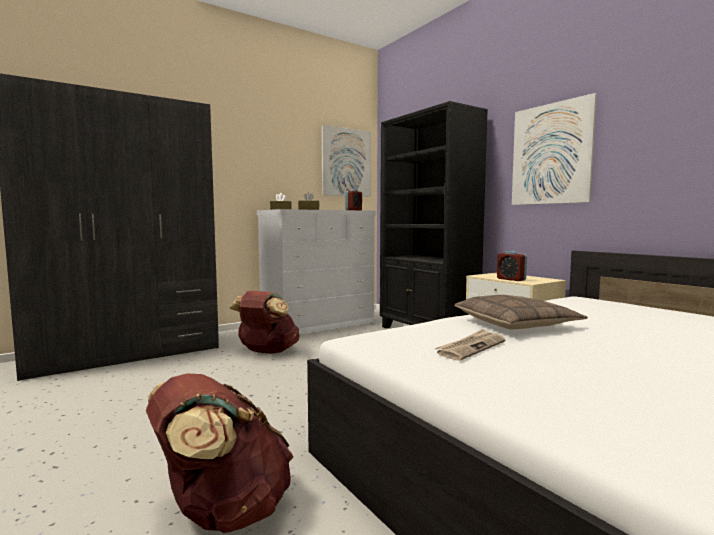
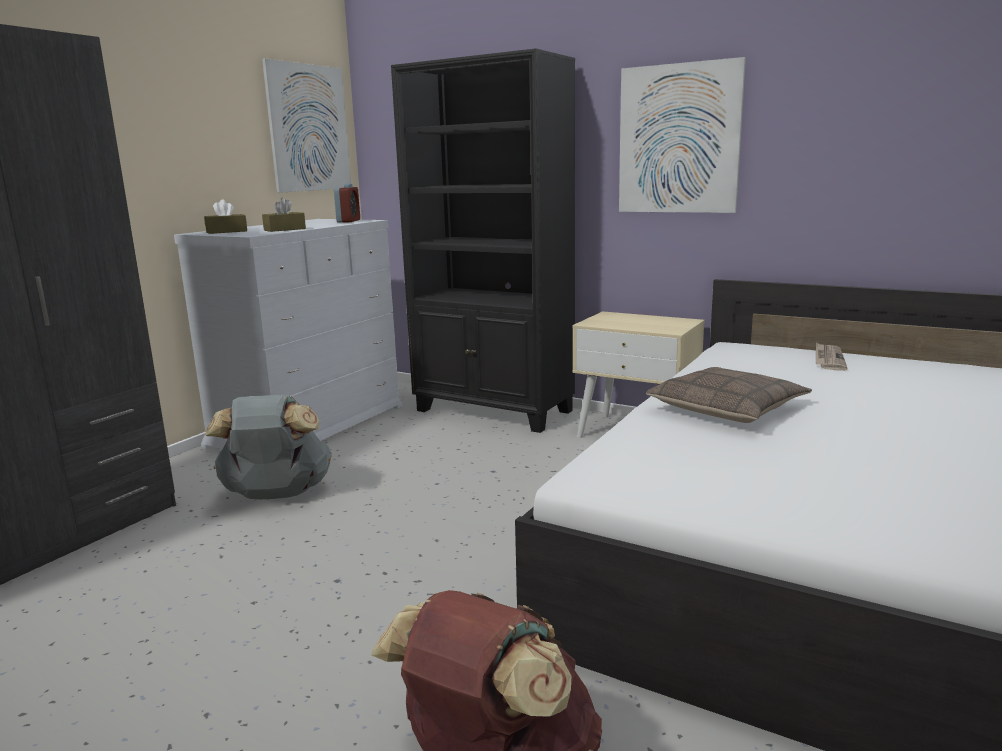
camera: 25 degrees left, 10 degrees up
(267, 352) = (276, 495): brown backpack -> grey backpack
(471, 347) = (736, 462): newspaper -> newspaper (828, 359)
(511, 279) = (641, 327): alarm clock -> none

